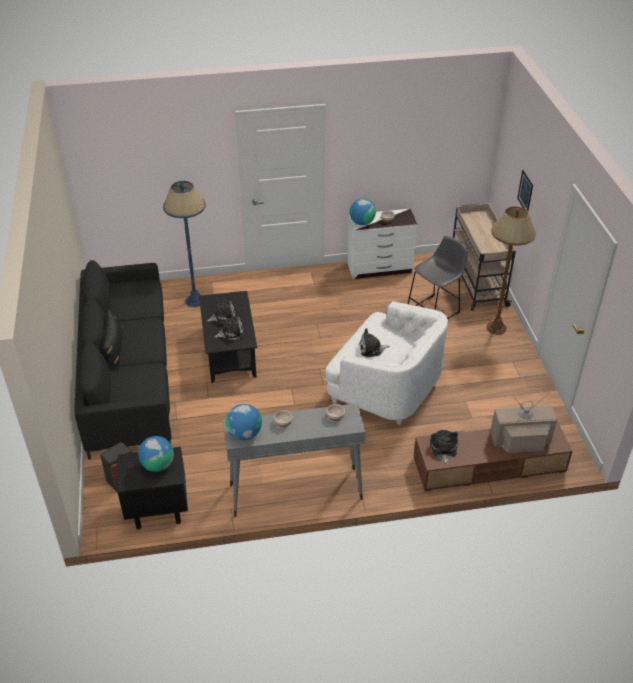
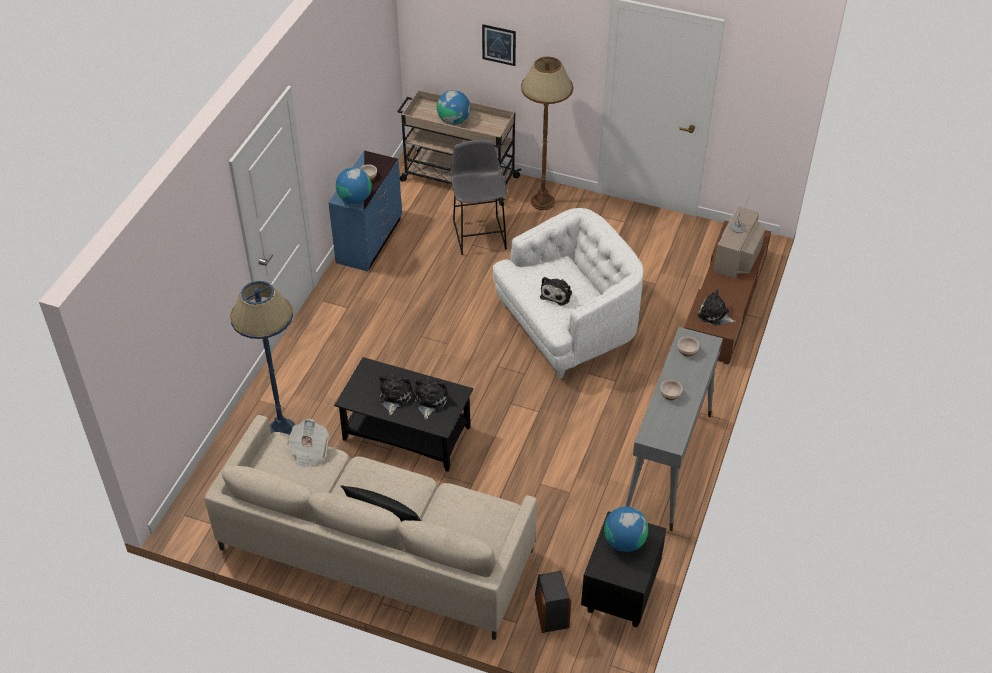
camera: 60 degrees left, 5 degrees up
(129, 377) = (376, 549): black sofa -> beige sofa
(148, 297) = (308, 451): none -> newspaper
(244, 433) = (667, 432): globe -> globe (453, 120)
(380, 268) = (370, 240): white dresser -> blue dresser

